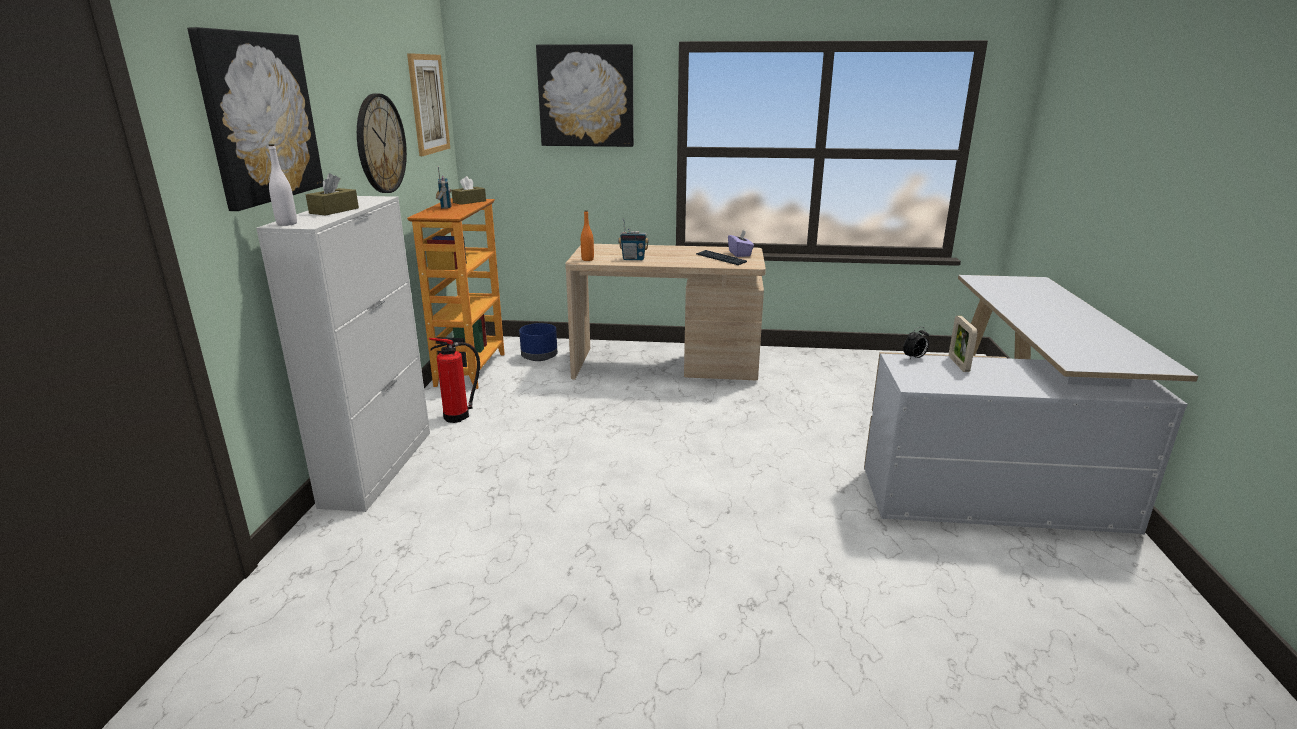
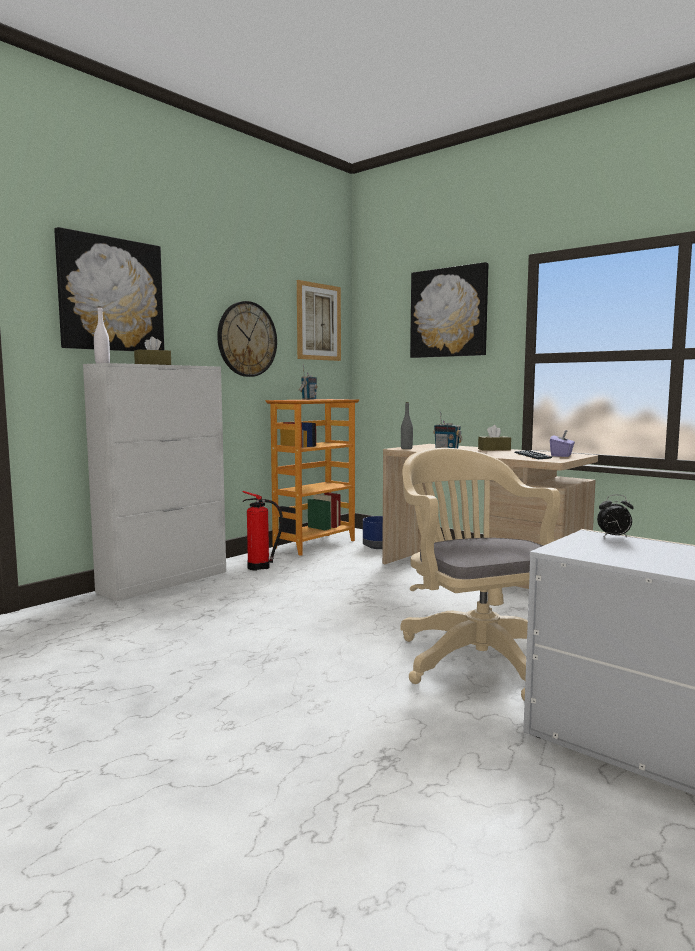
camera: 35 degrees right, 15 degrees down
(469, 202) = (335, 399): brown tissue box -> brown tissue box (494, 449)
(587, 259) = (406, 448): orange bottle -> grey bottle
(773, 463) = (475, 657): none -> beige office chair
(958, 364) = (664, 548): picture frame -> none

